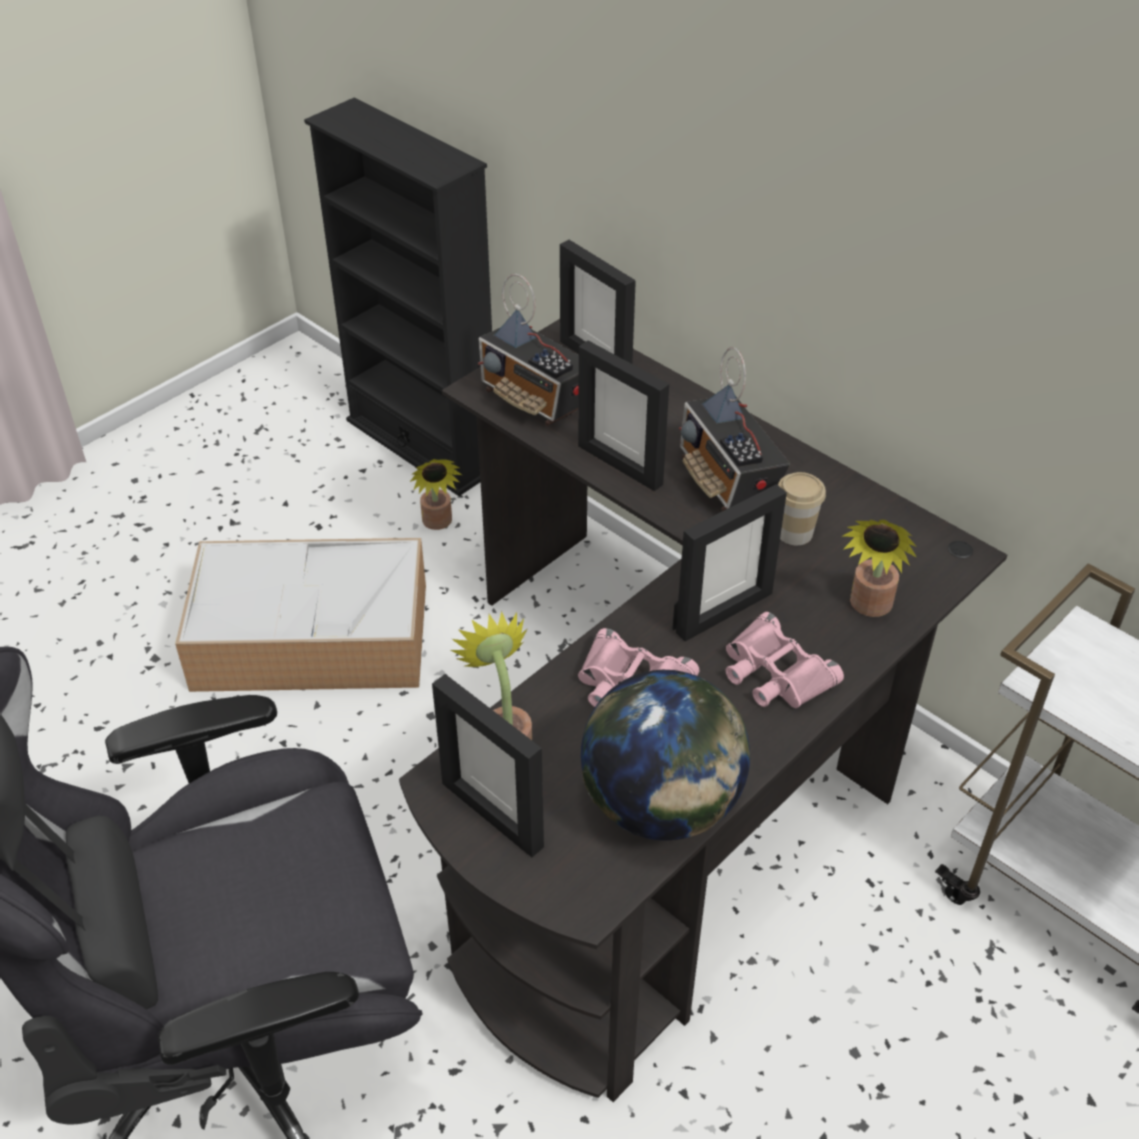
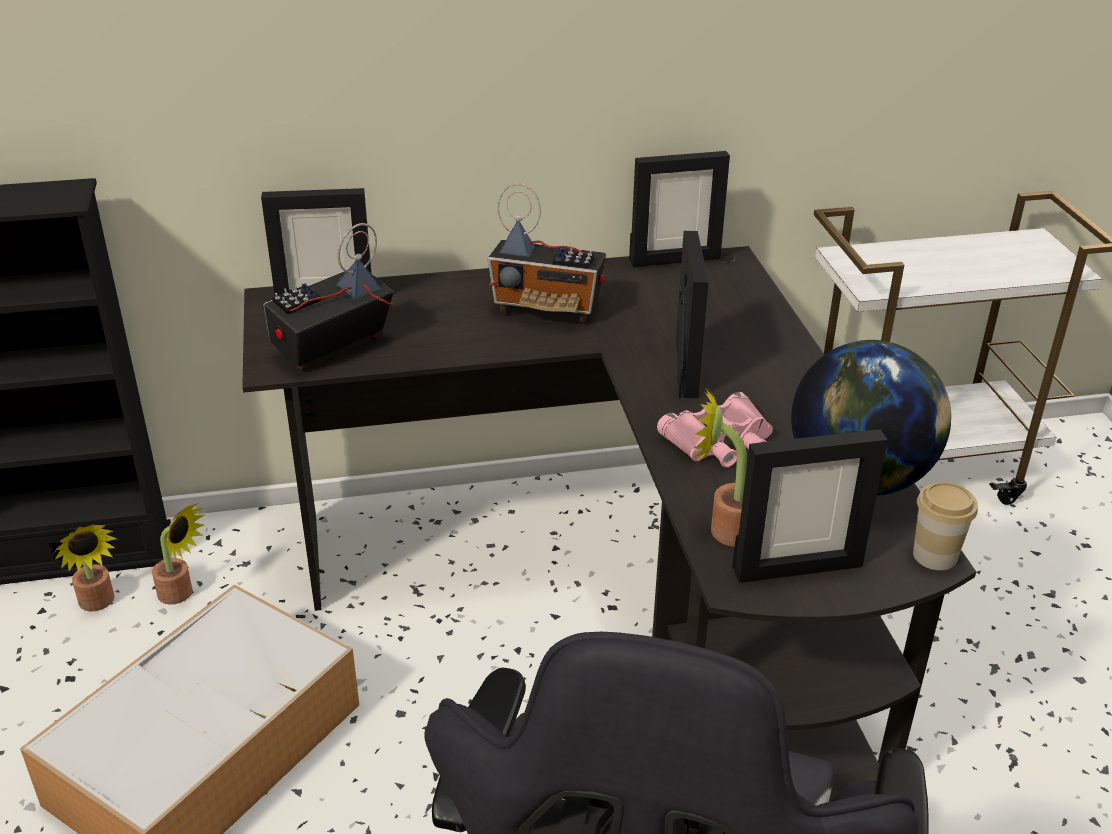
camera: 55 degrees left, 10 degrees down
(535, 400) = (330, 347): radio -> radio turned 150 degrees clockwise
(621, 464) = (466, 342): picture frame -> picture frame (674, 259)
(774, 673) = (770, 375): pink binoculars -> none
(794, 533) = (636, 306): cup -> cup (934, 556)
(869, 607) = (744, 312): potted plant -> potted plant (98, 604)

